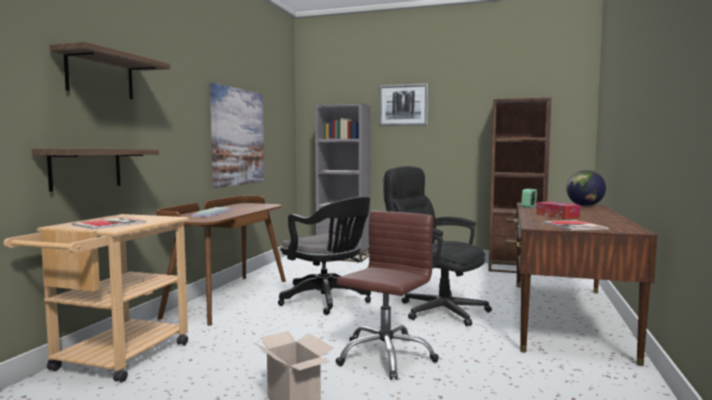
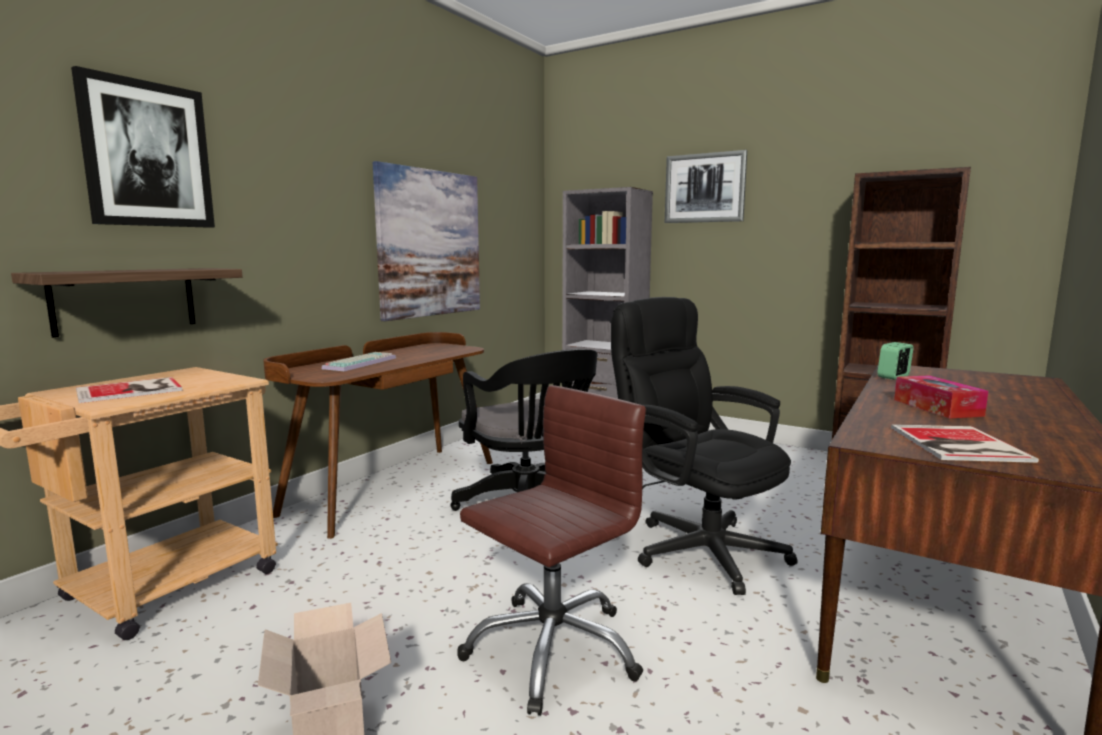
camera: 15 degrees right, 5 degrees up
(100, 75) = (147, 155): shelf -> picture
(584, 205) = (1015, 379): globe -> none

